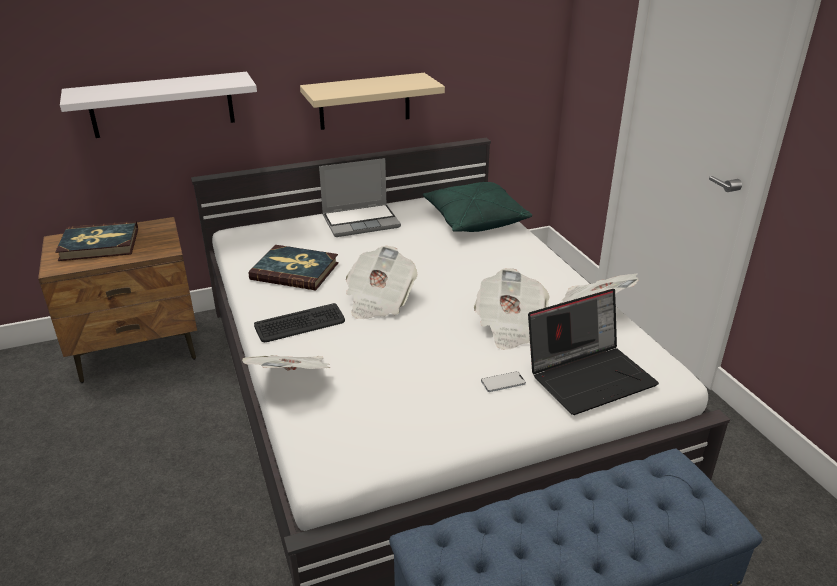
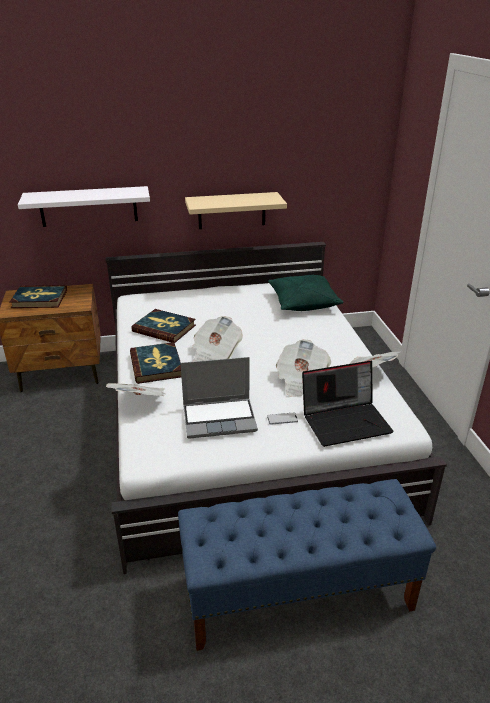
camera: 10 degrees right, 0 degrees up
(300, 324) = (157, 365): keyboard -> book
(361, 221) = (221, 297): laptop -> laptop (220, 418)

